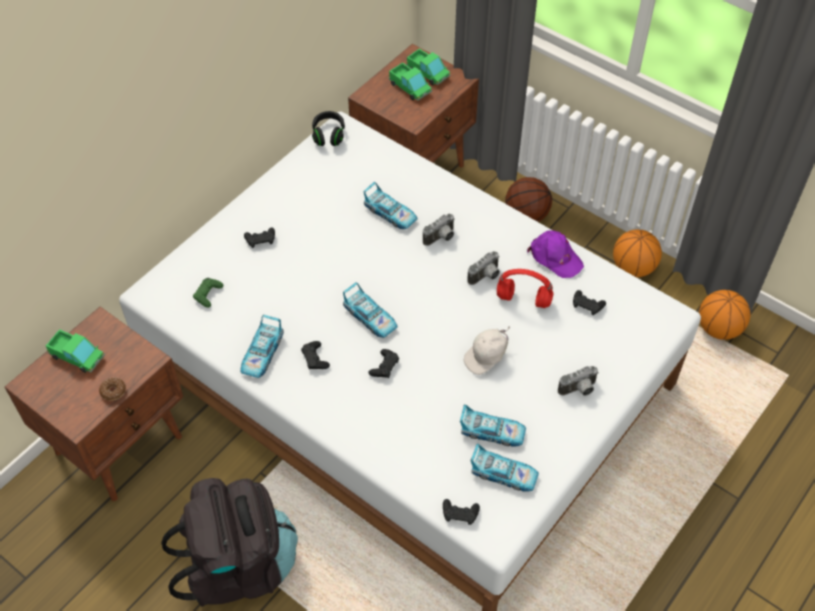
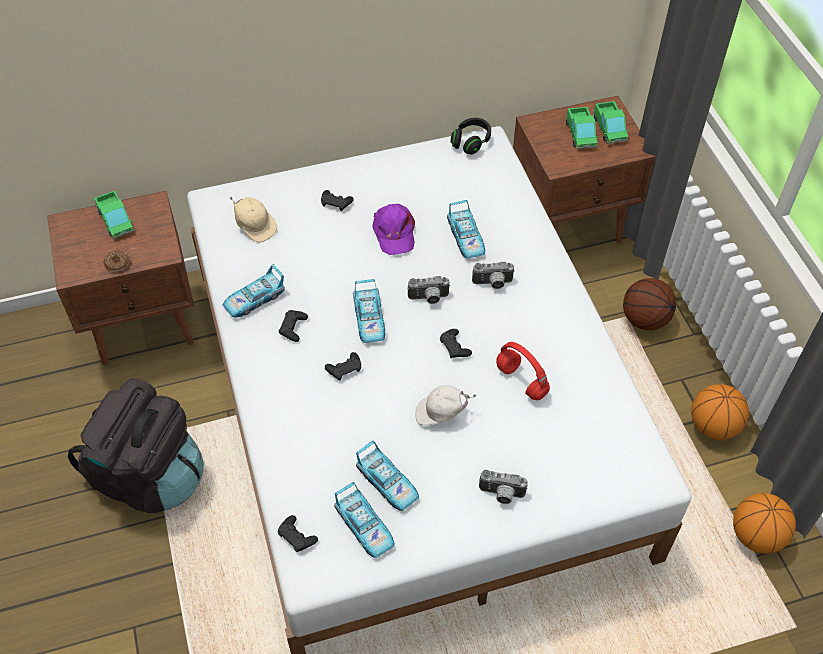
camera: 35 degrees right, 0 degrees up
(208, 294) = (255, 226): green game controller -> beige cap
(486, 277) = (504, 341): camera -> camera (429, 299)
(555, 257) = (586, 359): purple cap -> purple cap (394, 232)
(587, 305) = (579, 421): black game controller -> black game controller (454, 347)

